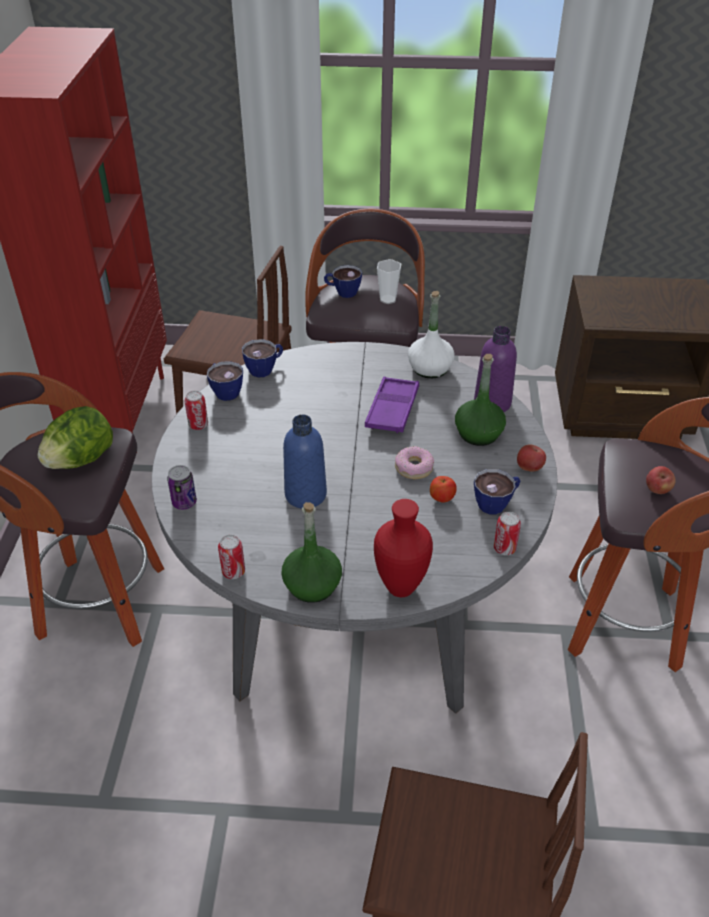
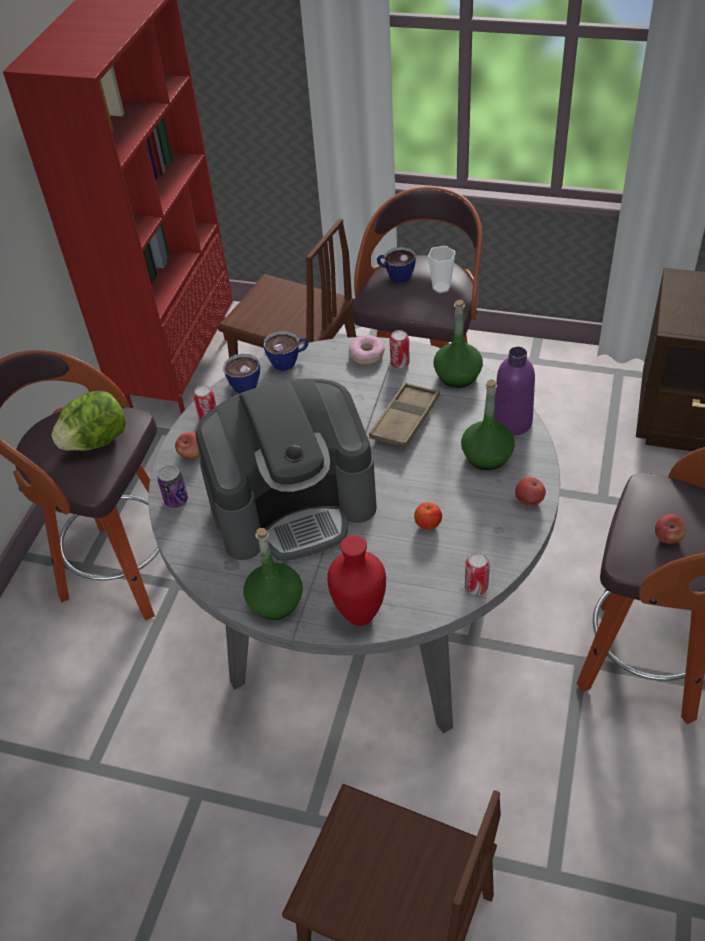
camera: 15 degrees right, 5 degrees up
(189, 459) = (192, 455): none -> apple
(233, 572) = (205, 578): can -> can (400, 363)
(305, 494) = (293, 505): blue bottle -> coffee machine
(392, 409) = (405, 420): purple tray -> brown tray
(413, 467) = (409, 487): donut -> donut (366, 354)
(430, 368) = (457, 376): white bottle -> green bottle
(496, 503) = (483, 536): cup -> none

